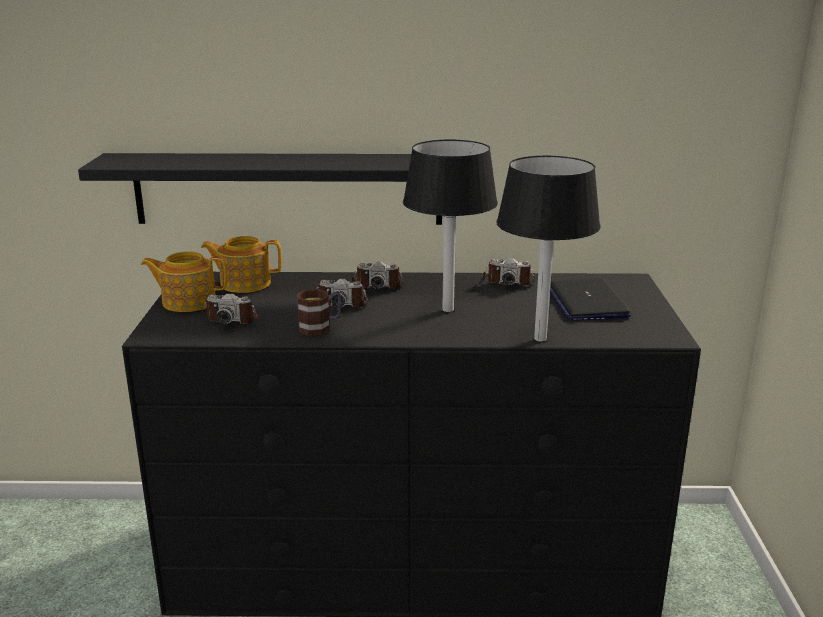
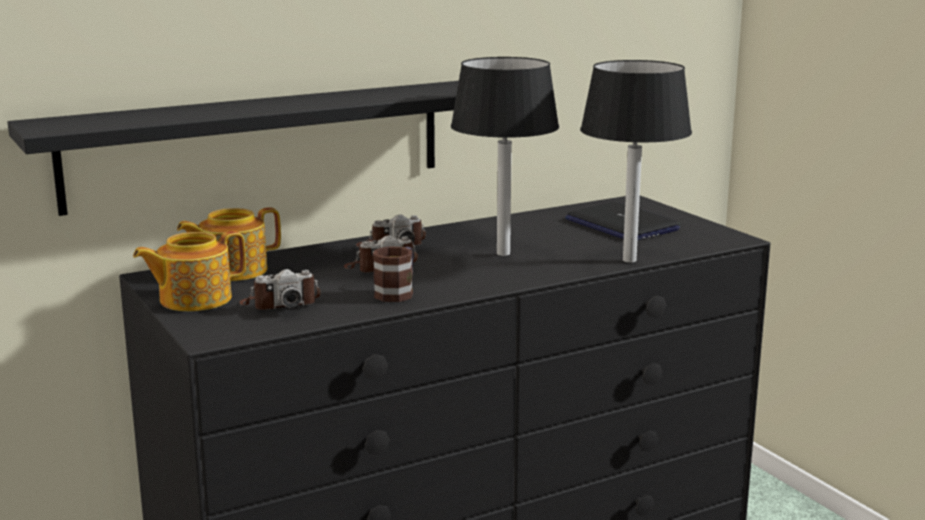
camera: 30 degrees left, 5 degrees down
(508, 281) = (520, 220): camera -> none

